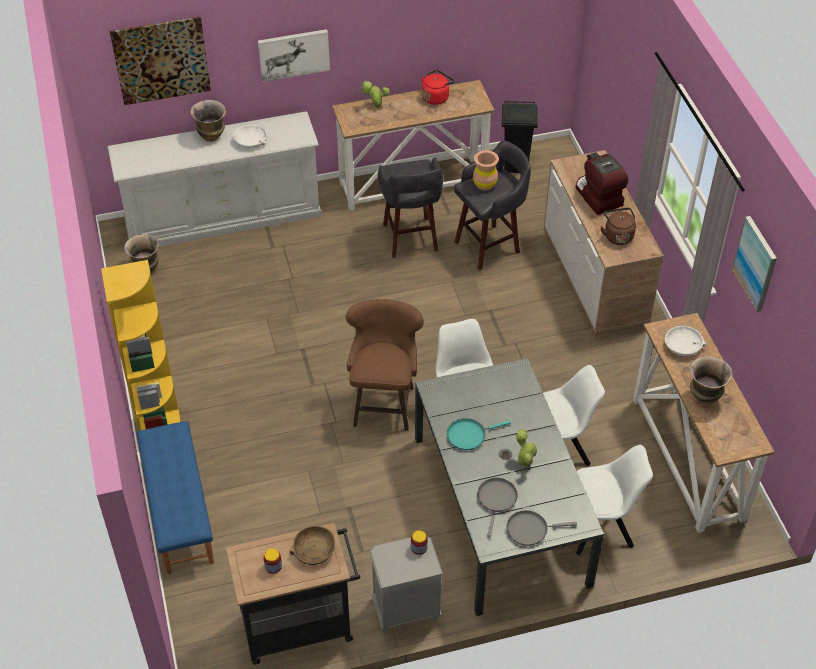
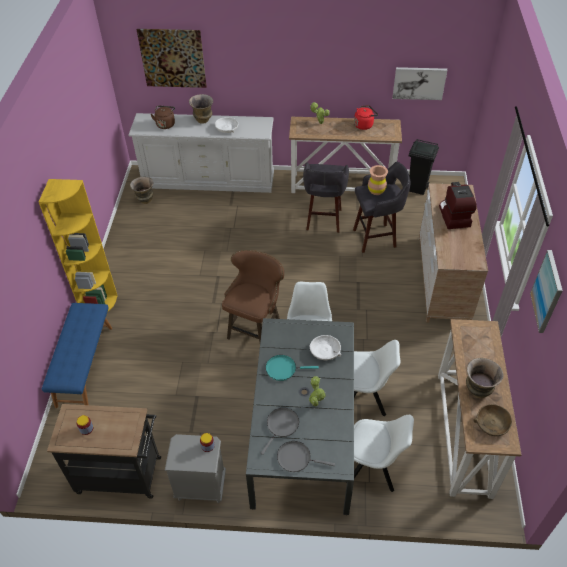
camera: 20 degrees right, 0 degrees up
(294, 54) = (266, 72): picture -> picture (419, 83)
(314, 550) = (121, 425): brown bowl -> brown bowl (492, 423)
(617, 235) = (457, 247): brown kettle -> brown kettle (165, 124)
(683, 345) = (475, 344): white bowl -> white bowl (325, 351)

